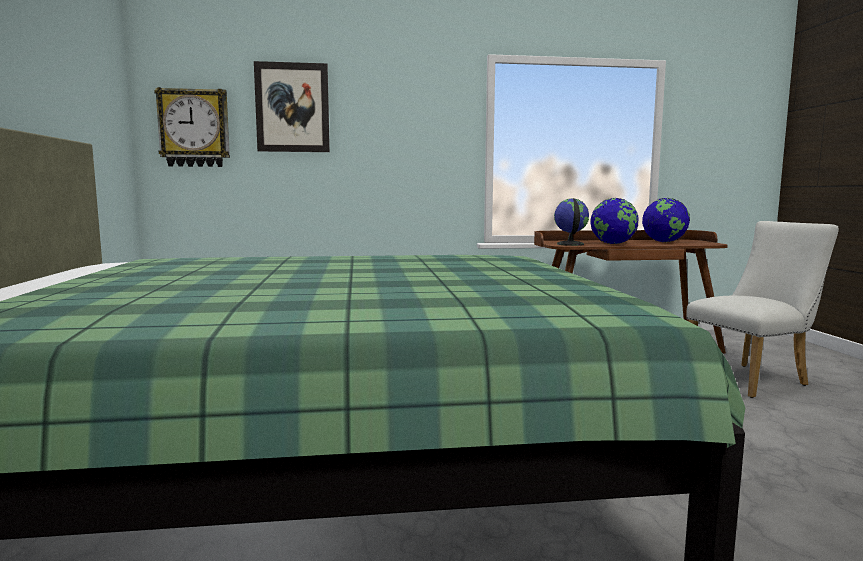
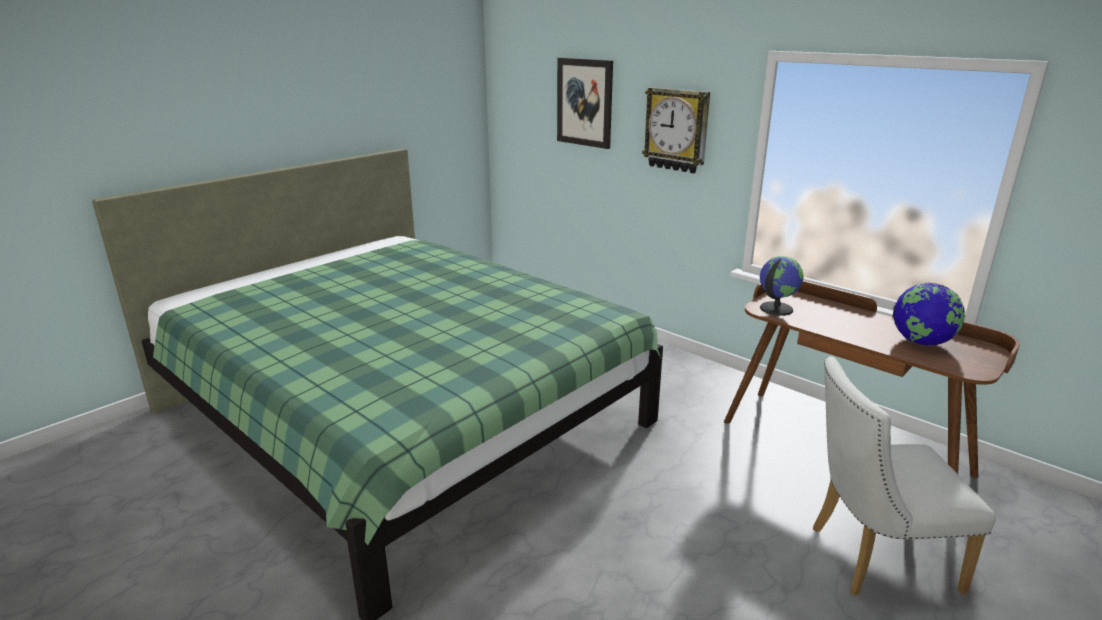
camera: 50 degrees right, 15 degrees up
(194, 128) = (520, 115): wall clock -> wall clock (676, 130)
(613, 244) = (828, 324): globe -> none
(752, 379) = (872, 558): white chair -> white chair turned 150 degrees clockwise

